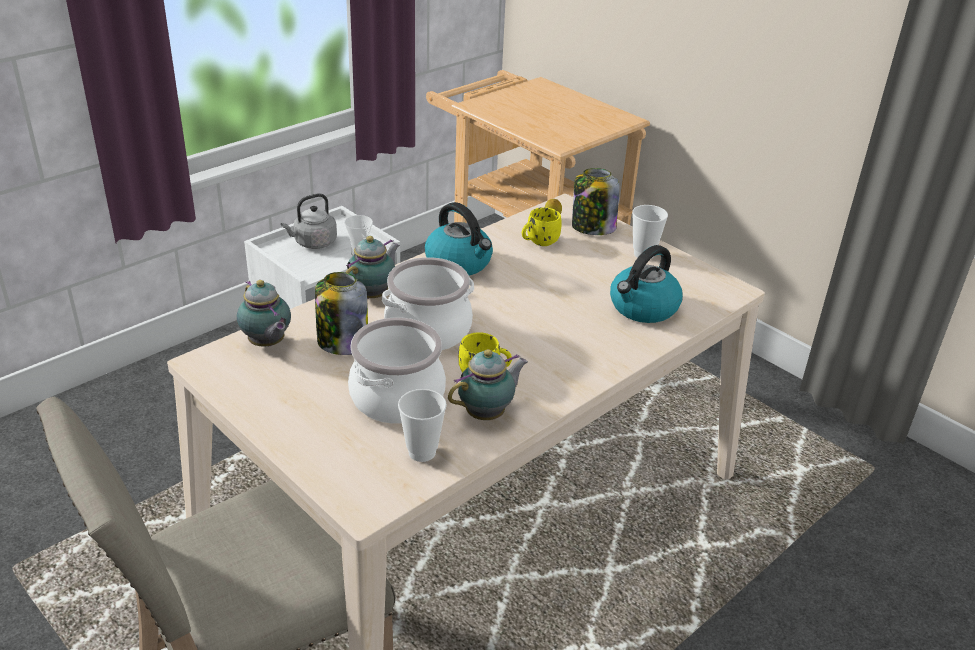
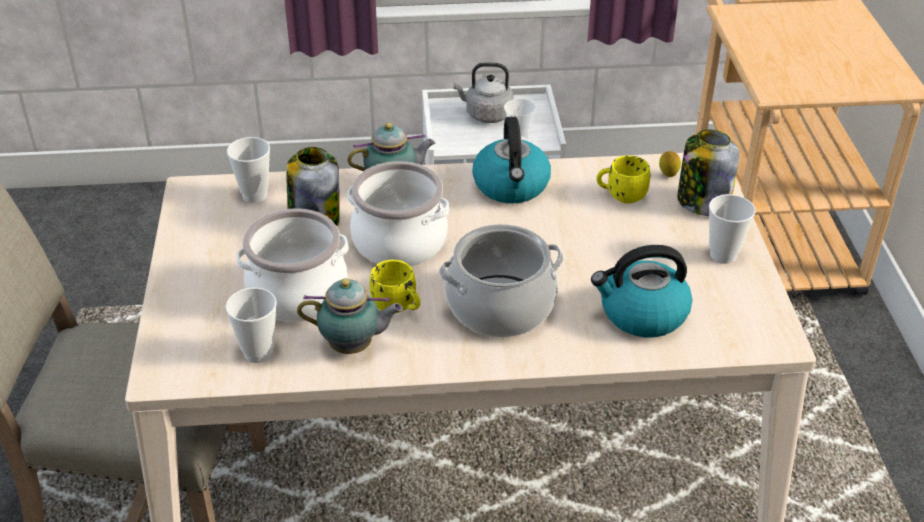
camera: 40 degrees right, 5 degrees up
(267, 344) = (254, 195): teapot -> cup
(552, 342) = (500, 306): none -> cooking pot

